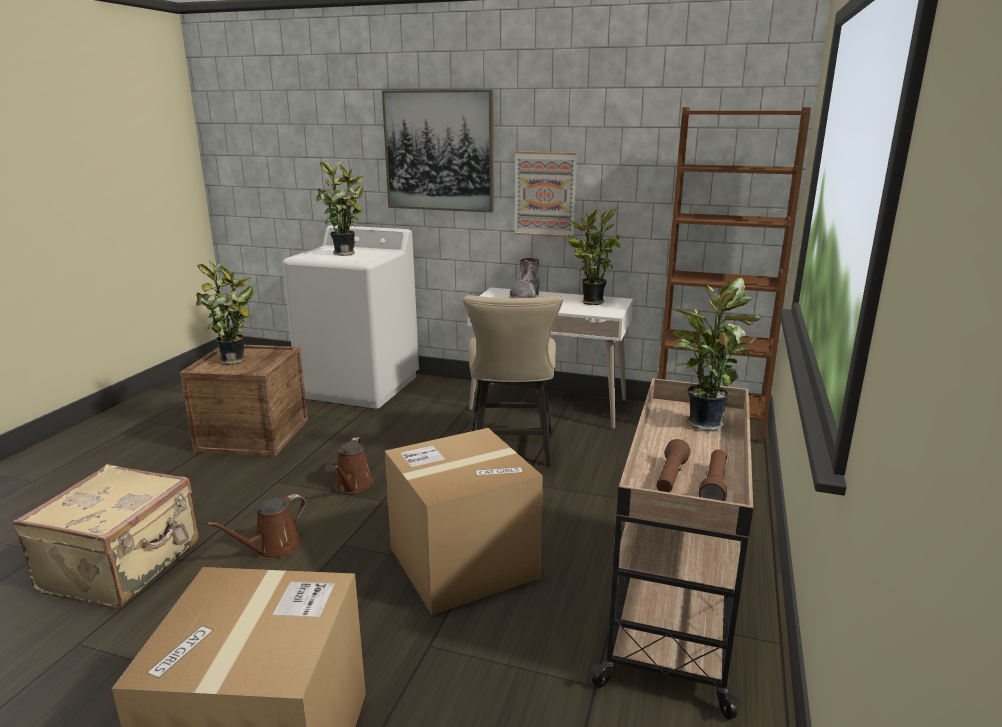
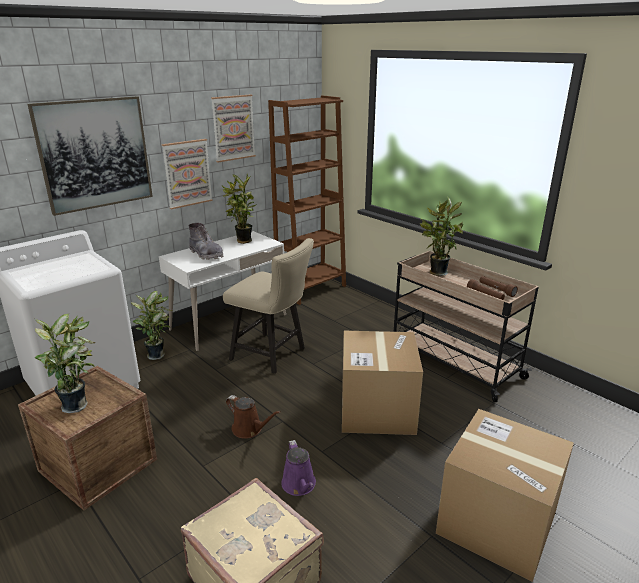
camera: 60 degrees left, 5 degrees up
(273, 548) = (299, 485): brown watering can -> purple watering can
(347, 253) = (62, 269): potted plant -> potted plant (157, 354)
(623, 143) = (233, 128): none -> picture

